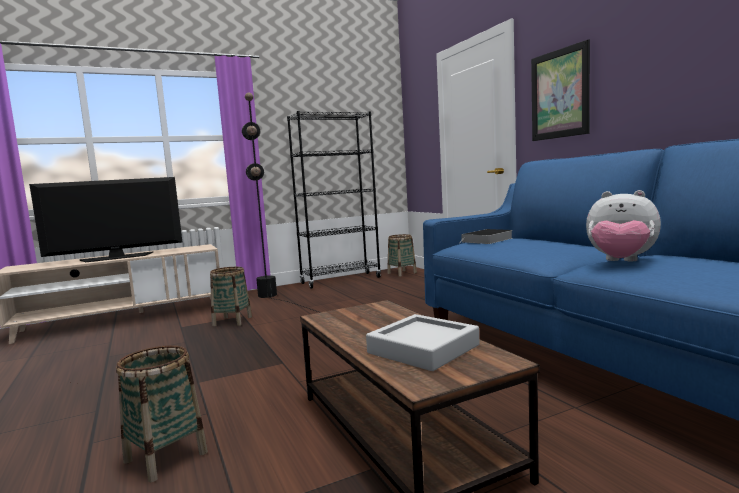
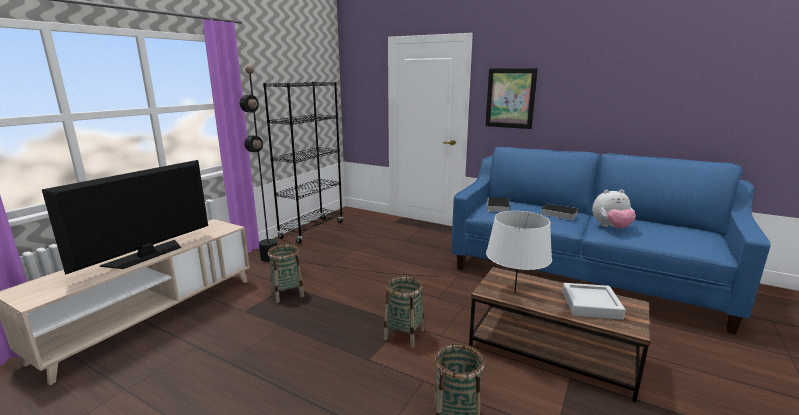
camera: 35 degrees left, 10 degrees up
(351, 322) = (514, 292): none -> white table lamp
(402, 273) = (352, 216): basket -> basket (404, 334)
(563, 247) = (557, 213): none -> book

